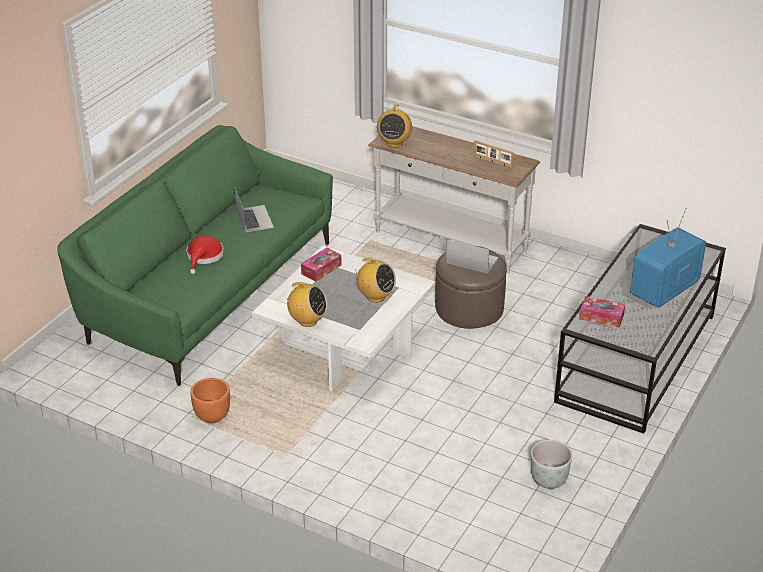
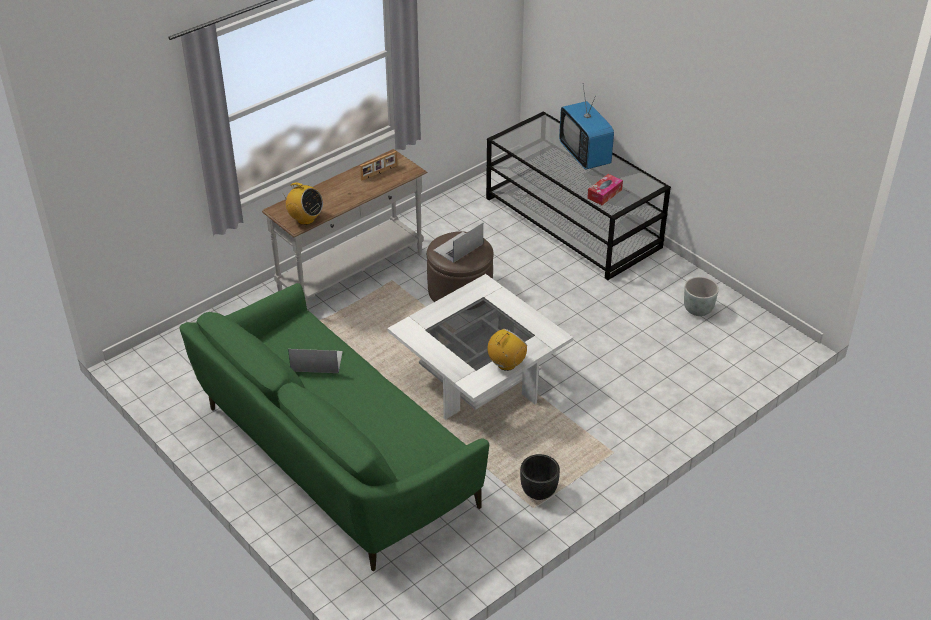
camera: 70 degrees left, 5 degrees up
(204, 257) = (366, 411): red hat -> none
(212, 417) = (539, 492): orange planter -> black planter
(321, 269) = (428, 337): tissue box -> none
(375, 297) = (490, 314): radio -> none

